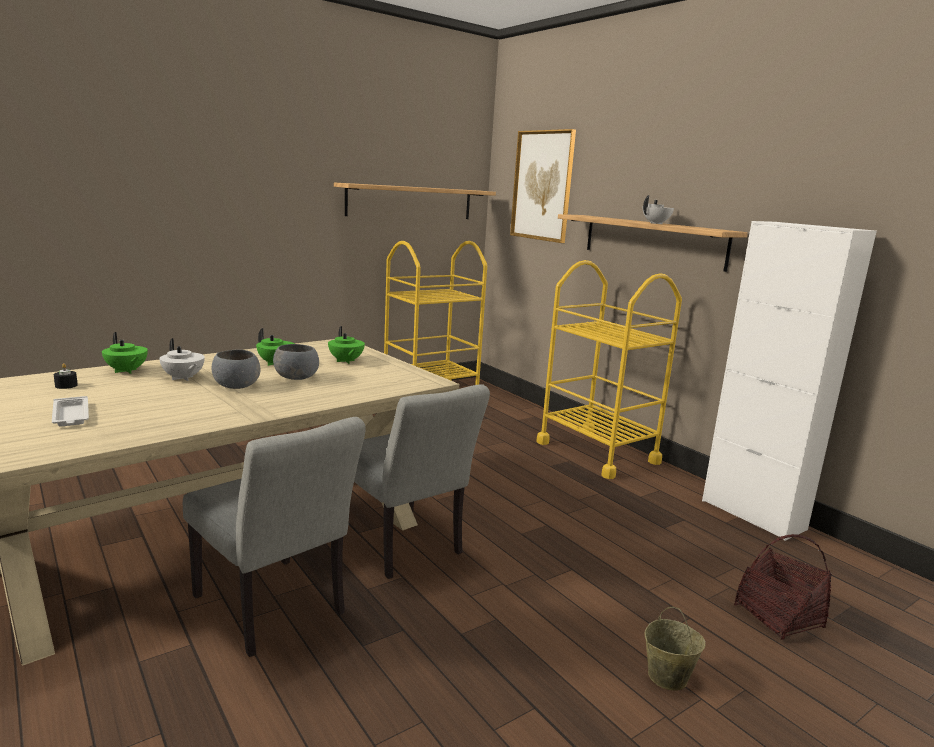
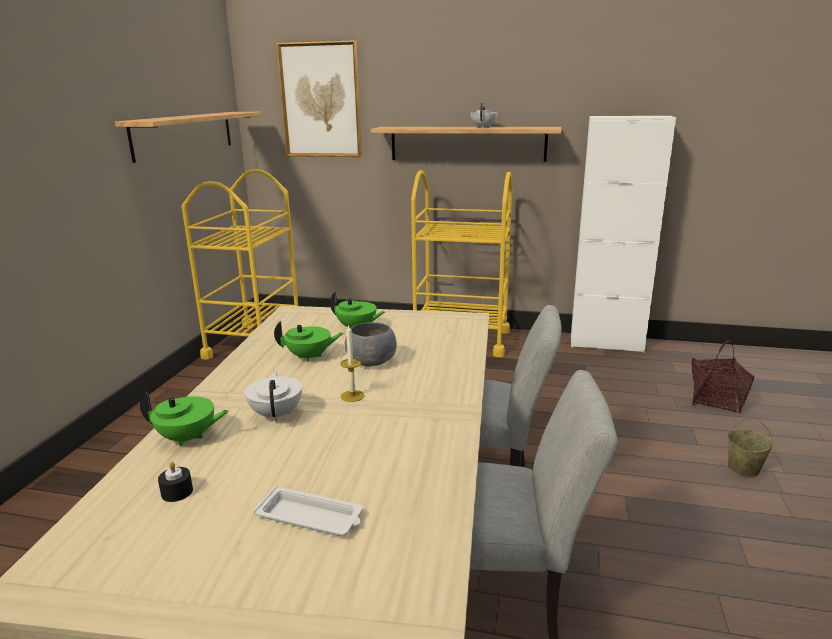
camera: 40 degrees left, 5 degrees up
(183, 378) = (277, 414): white teapot -> white teapot turned 105 degrees counterclockwise
(236, 386) = (352, 396): grey bowl -> candle

